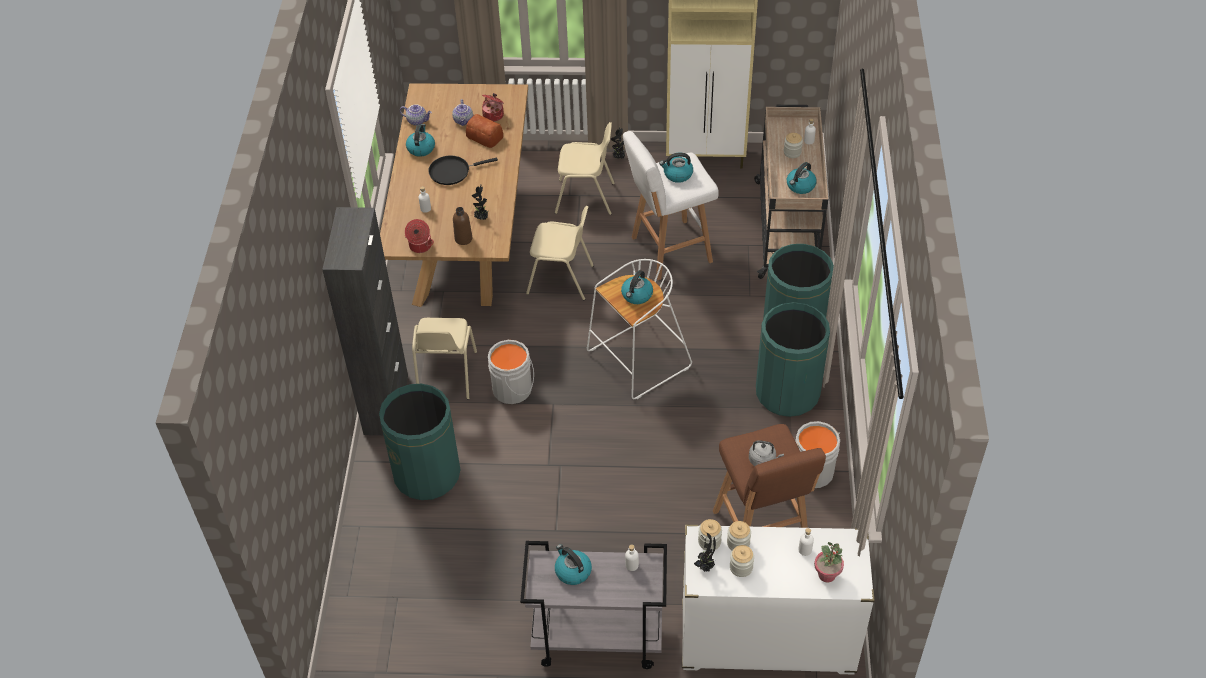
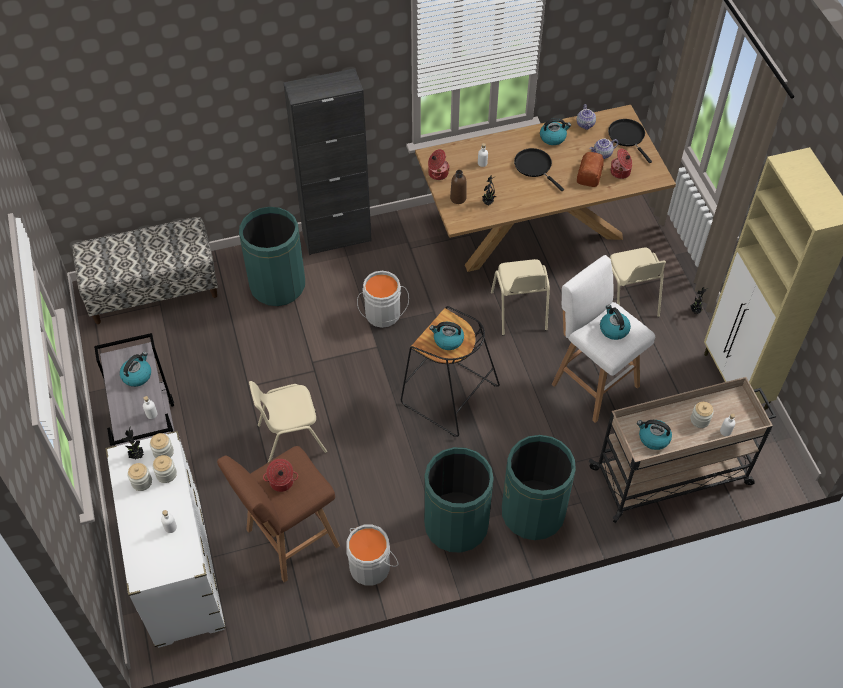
camera: 70 degrees right, 5 degrees up
(371, 601) = (153, 290): none -> bench
(446, 375) = (380, 265): beige chair -> beige chair (290, 438)
(451, 97) = (627, 137): none -> black frying pan
(638, 361) = (448, 395): white stool -> black stool
(763, 460) = (281, 482): grey kettle -> cooking pot
(827, 574) = (147, 550): potted plant -> none

